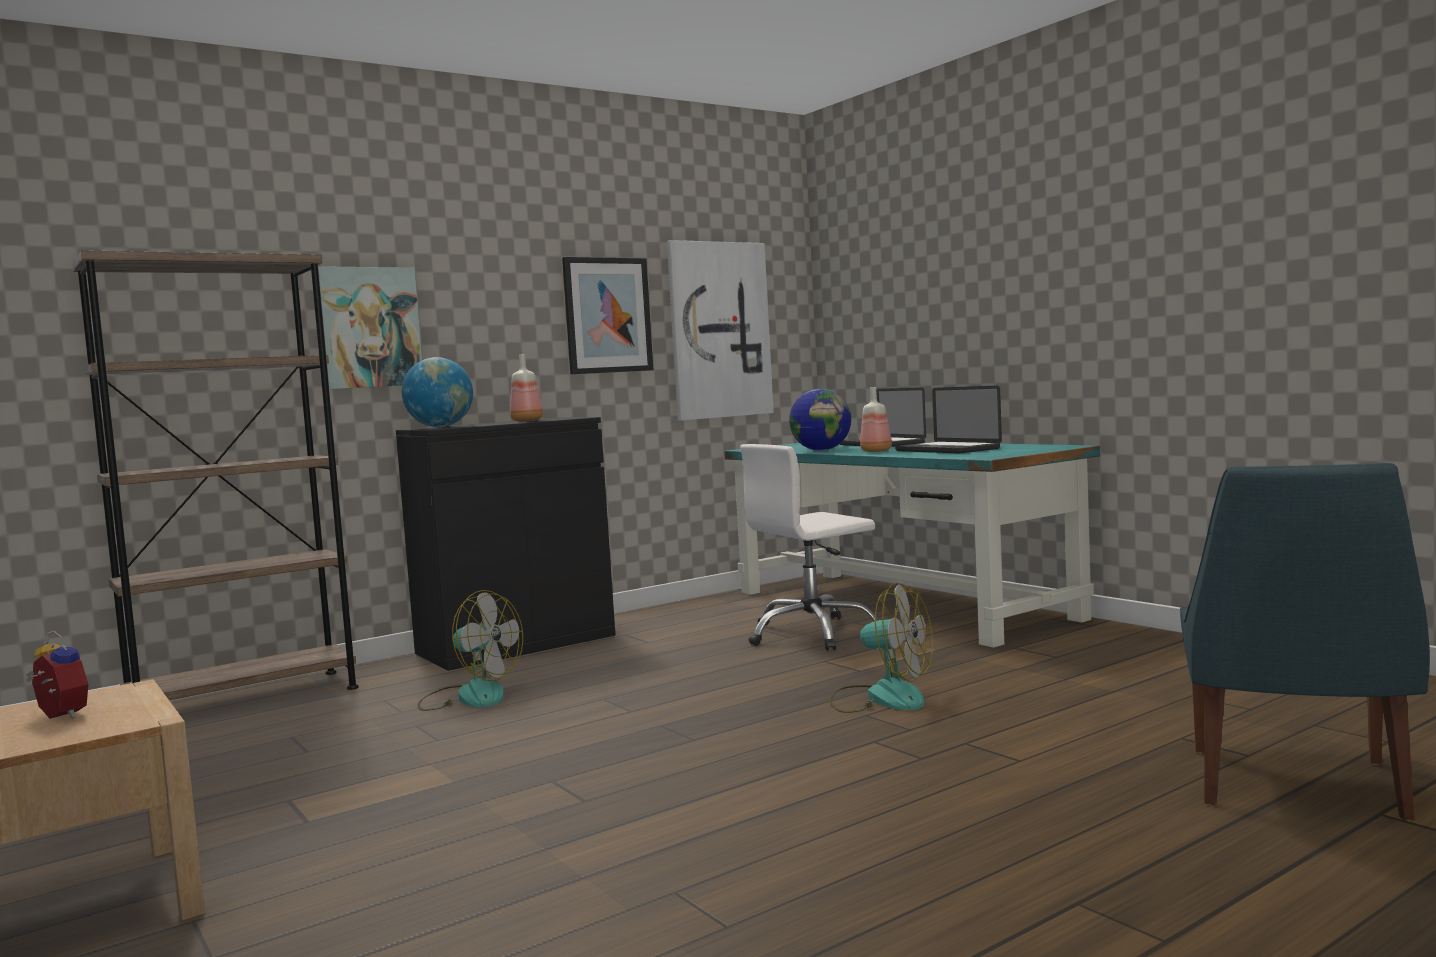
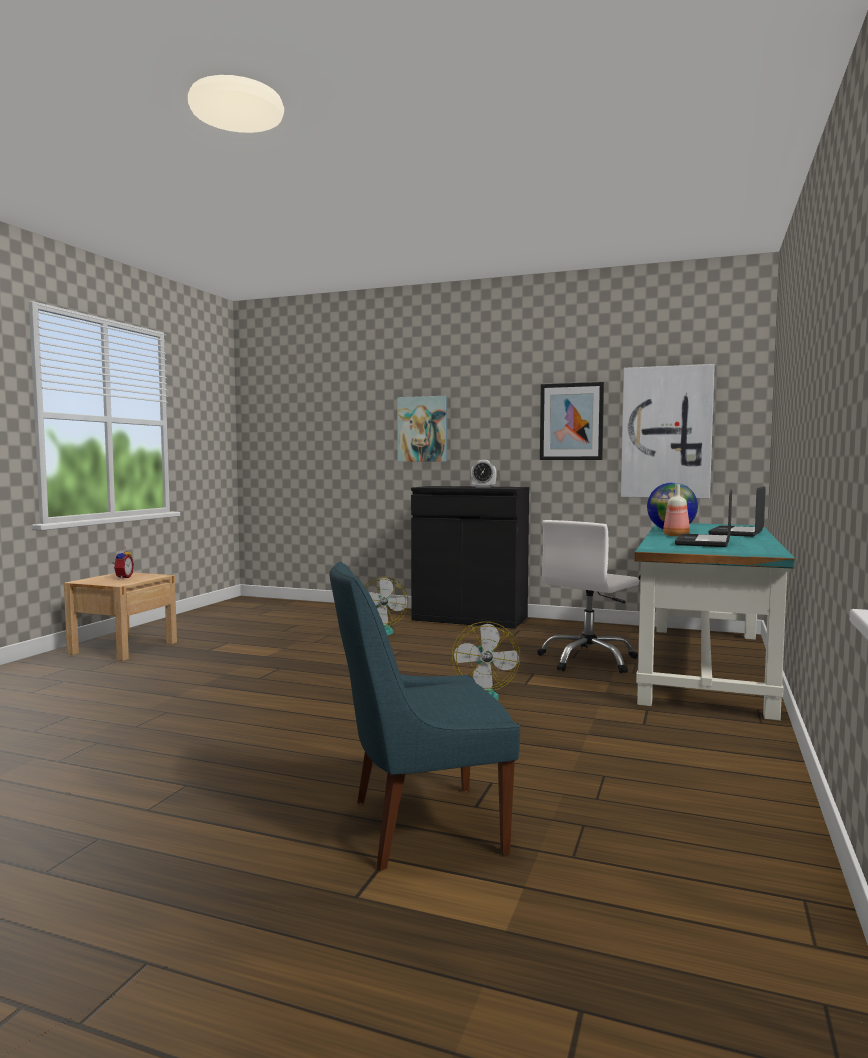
camera: 55 degrees right, 0 degrees up
(244, 700) = (334, 608): brown bookcase -> none
(440, 427) = (438, 486): globe -> none
(527, 421) = (483, 487): bottle -> alarm clock
(812, 634) = (588, 660): white office chair -> white office chair turned 75 degrees counterclockwise

